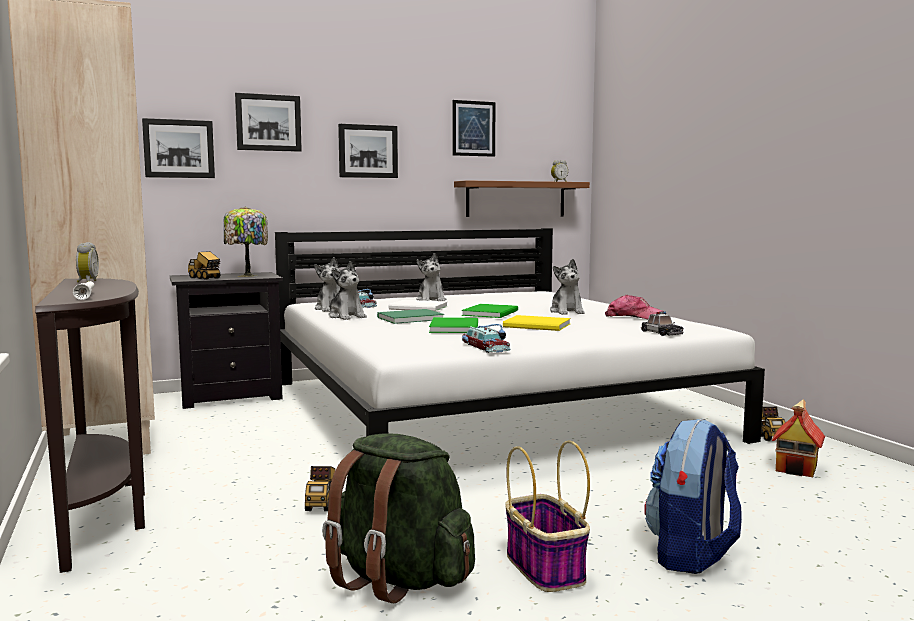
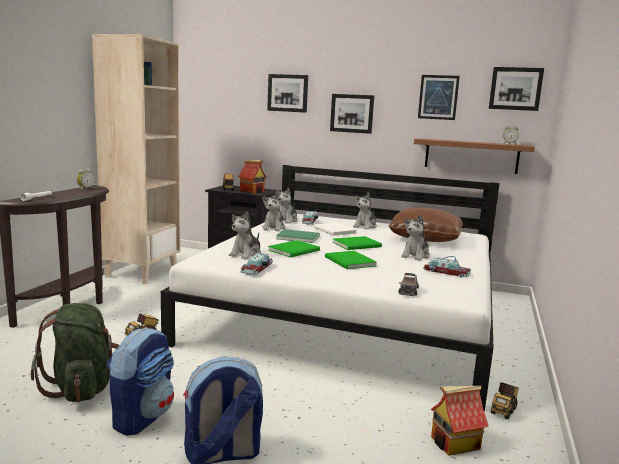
camera: 40 degrees right, 5 degrees up
(179, 149) = (236, 109): picture -> picture (515, 88)
(246, 276) = (252, 191): table lamp -> toy house
(422, 339) = (246, 254): none -> plush toy
(524, 299) = (425, 238): none -> brown pillow
(538, 326) = (349, 262): yellow book -> green book
(543, 567) = (142, 417): basket -> backpack
(633, 317) = (446, 272): cap -> toy car

